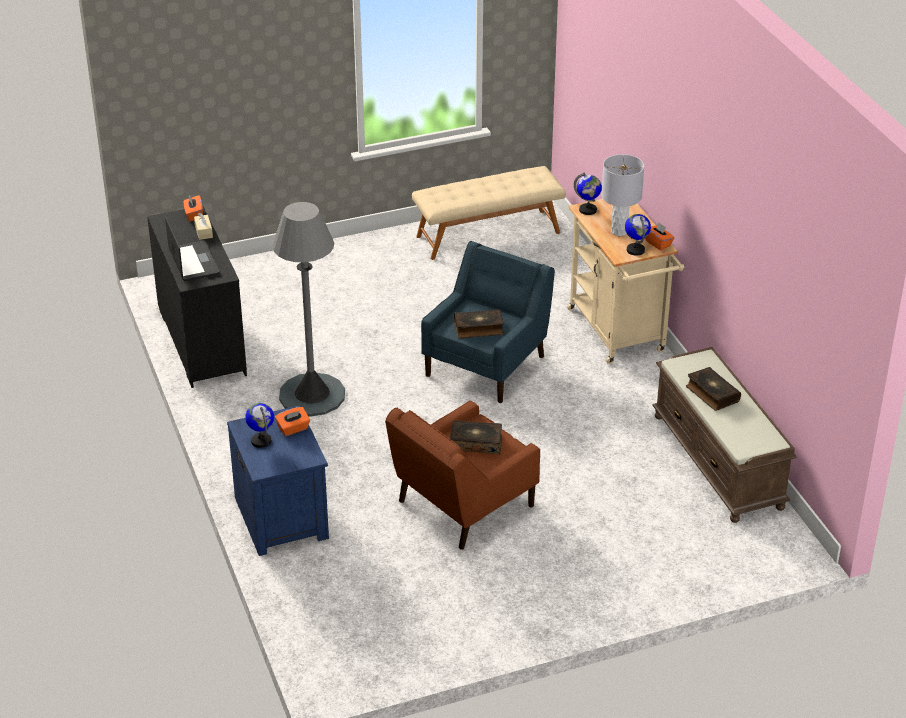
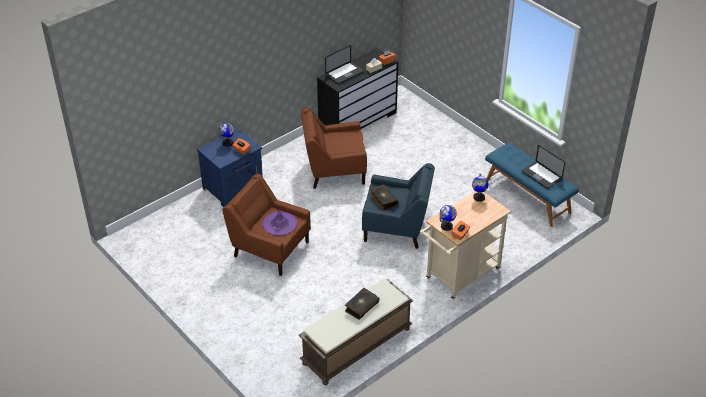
camera: 70 degrees right, 5 degrees up
(312, 395) = (334, 170): grey floor lamp -> brown armchair
(476, 443) = (279, 223): book -> purple hat
(488, 234) = (528, 196): beige bench -> blue bench
(507, 183) = (541, 175): none -> laptop
(619, 231) = (463, 215): grey table lamp -> none

